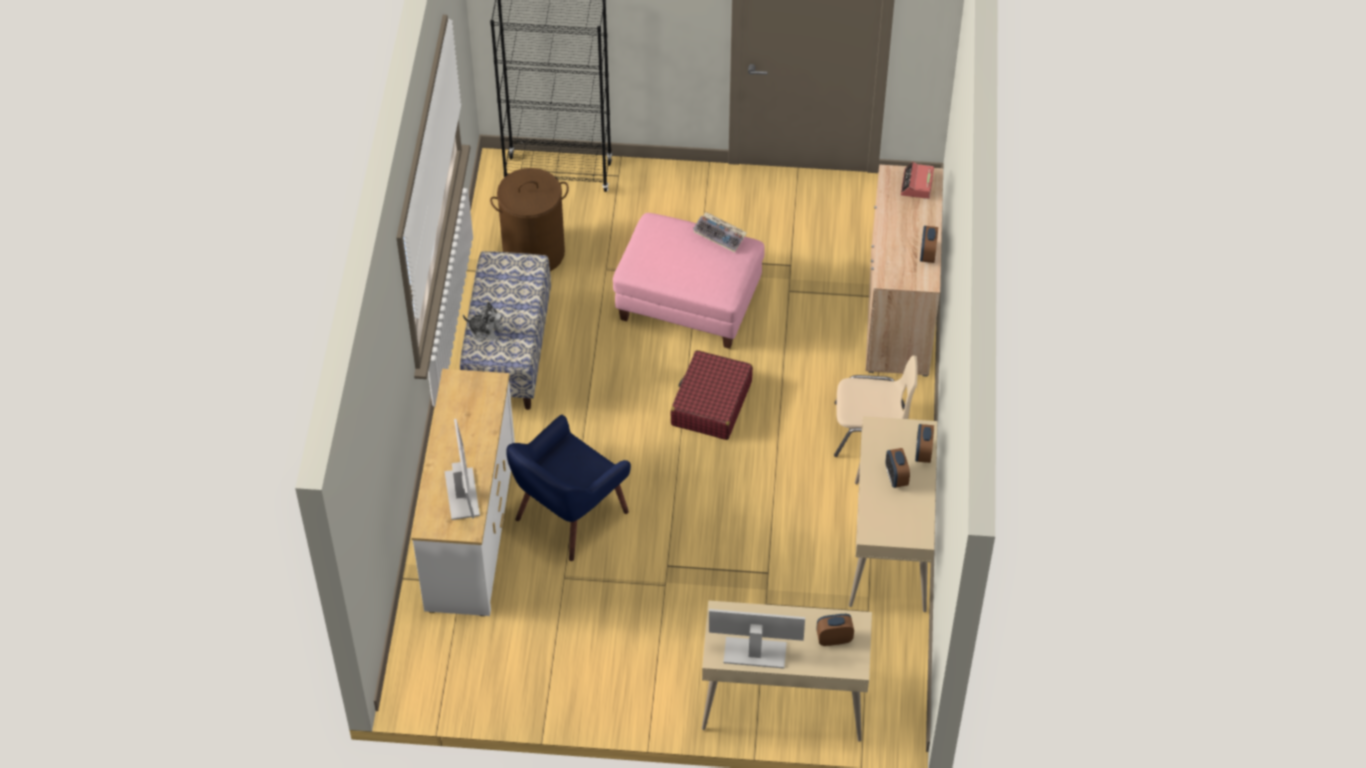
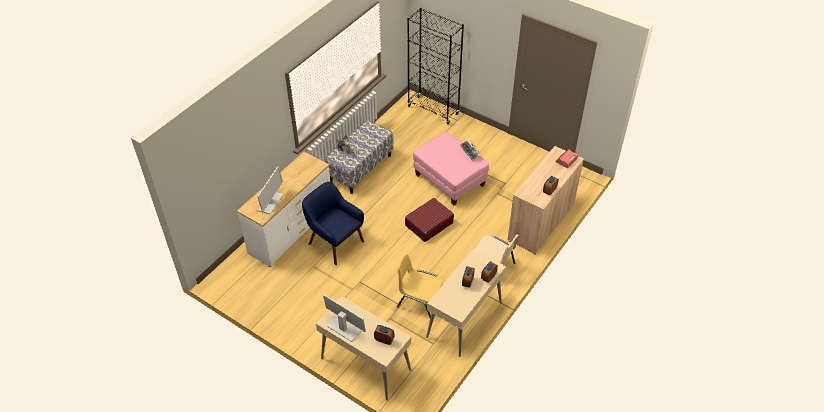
camera: 30 degrees right, 5 degrees down
(534, 252) = (400, 135): brown laundry basket -> none
(569, 515) = (335, 242): blue armchair -> blue armchair turned 60 degrees clockwise
(792, 547) = (420, 299): none -> yellow chair

